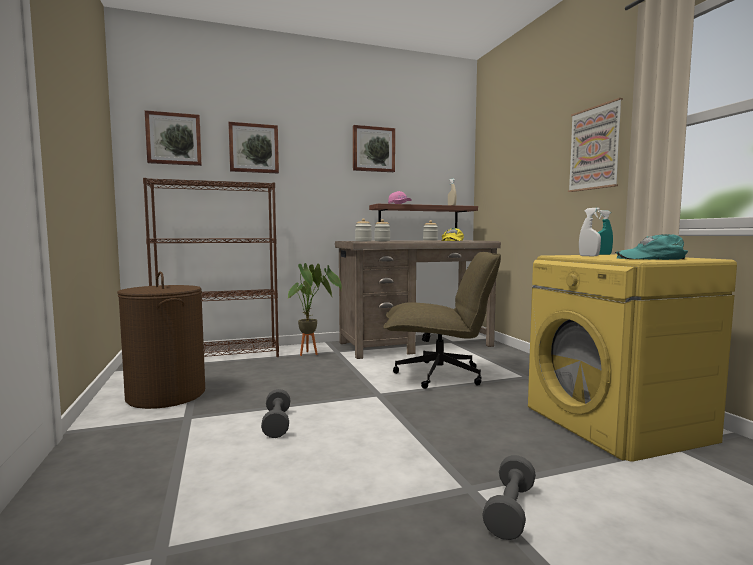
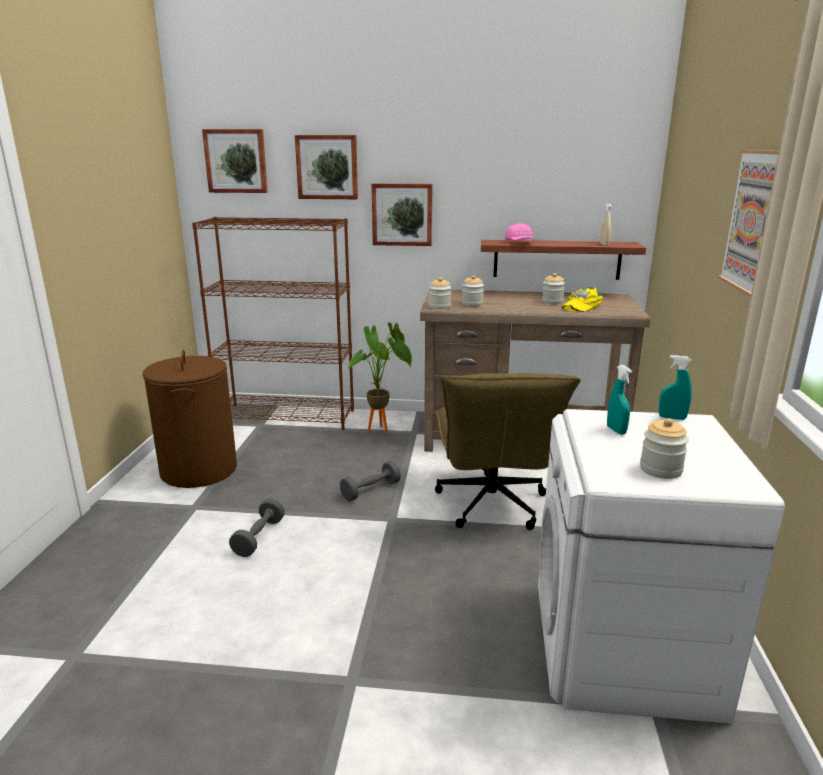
camera: 25 degrees right, 15 degrees up
(373, 149) = (491, 158): picture -> picture (402, 214)
(437, 375) = (491, 502): beige office chair -> beige office chair turned 60 degrees clockwise
(510, 511) = (359, 721): grey dumbbell -> grey dumbbell (370, 490)
(589, 256) = (616, 430): white spray bottle -> turquoise spray bottle
(613, 424) = (620, 646): yellow washing machine -> white washing machine
(651, 258) = (660, 469): turquoise cap -> jar

